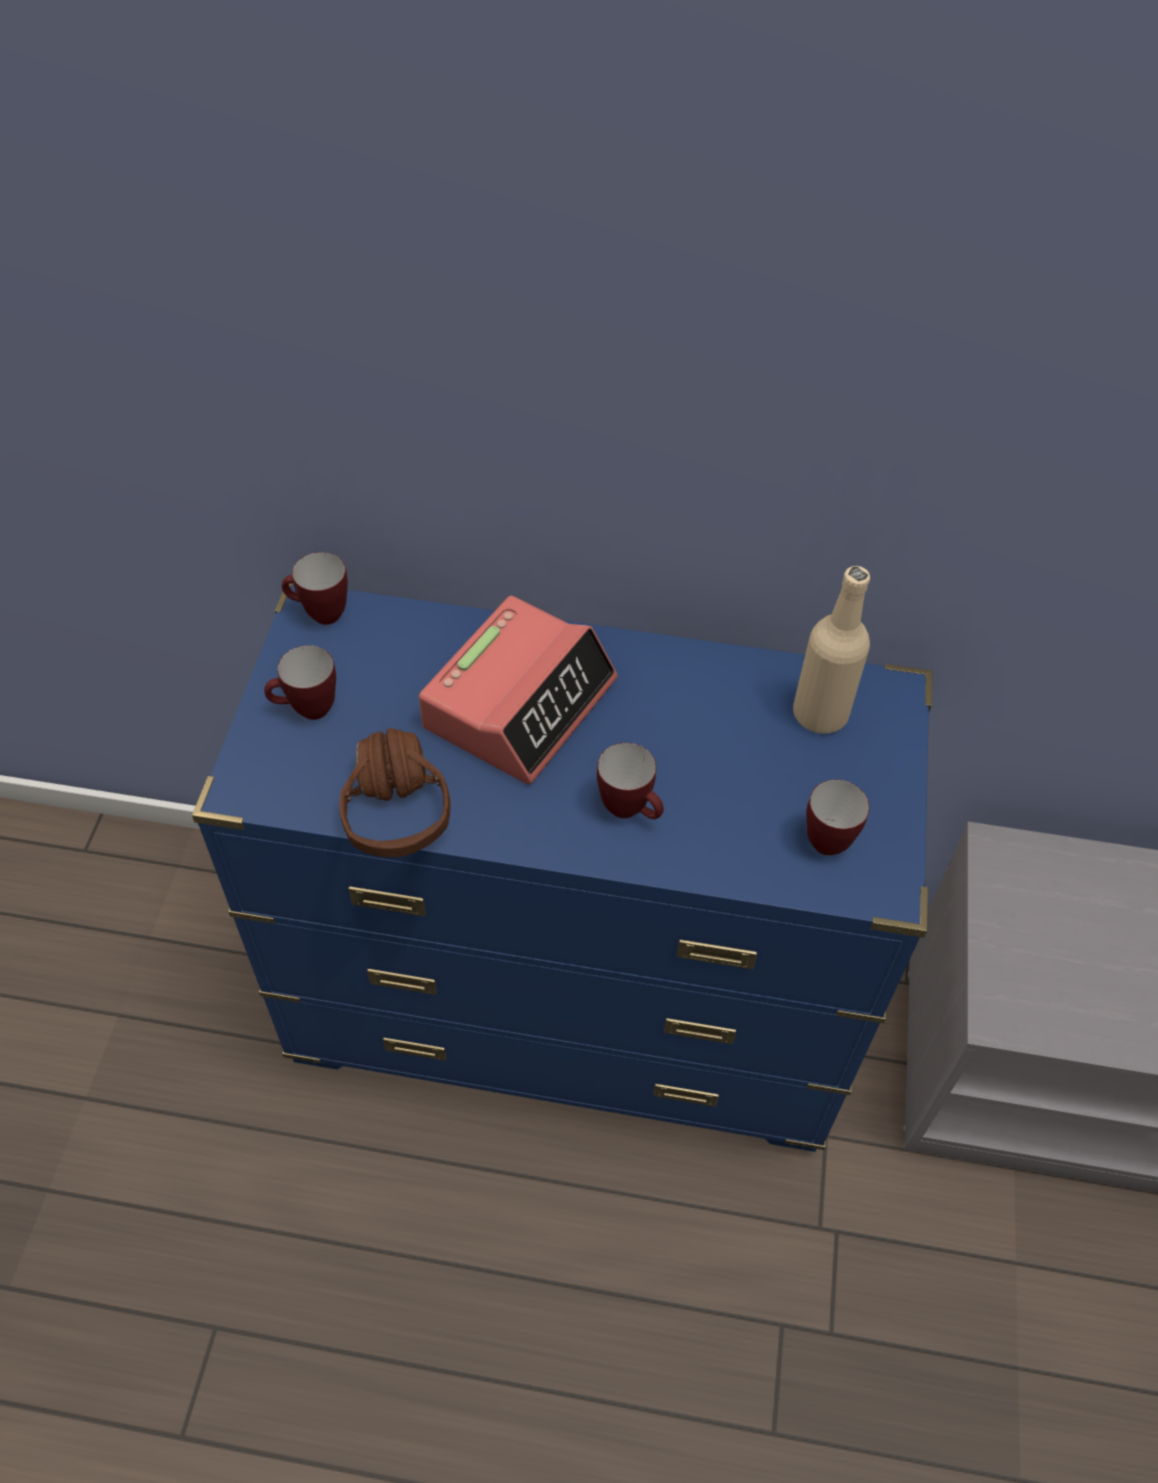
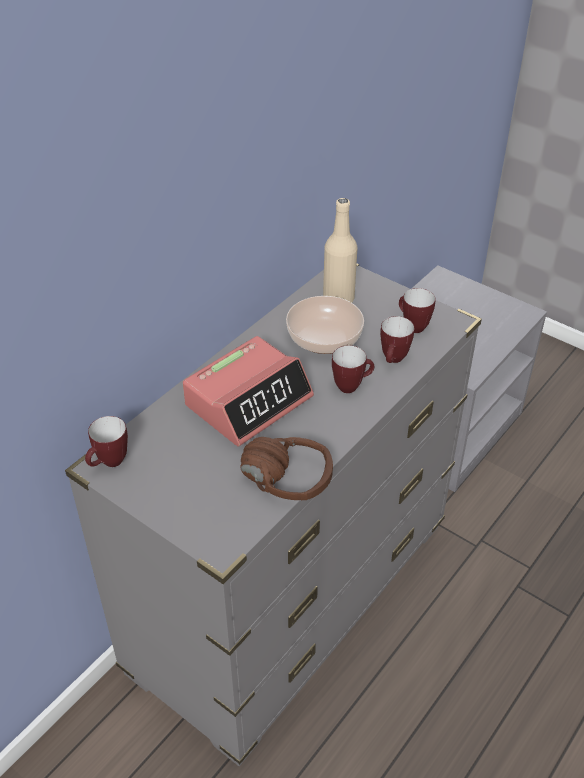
camera: 60 degrees left, 10 degrees down
(306, 711) = (182, 495): mug -> mug (393, 361)
(520, 703) = (249, 401): alarm clock -> alarm clock turned 75 degrees clockwise
(571, 1004) = (292, 596): blue dresser -> grey dresser
(715, 735) = (325, 338): none -> bowl

